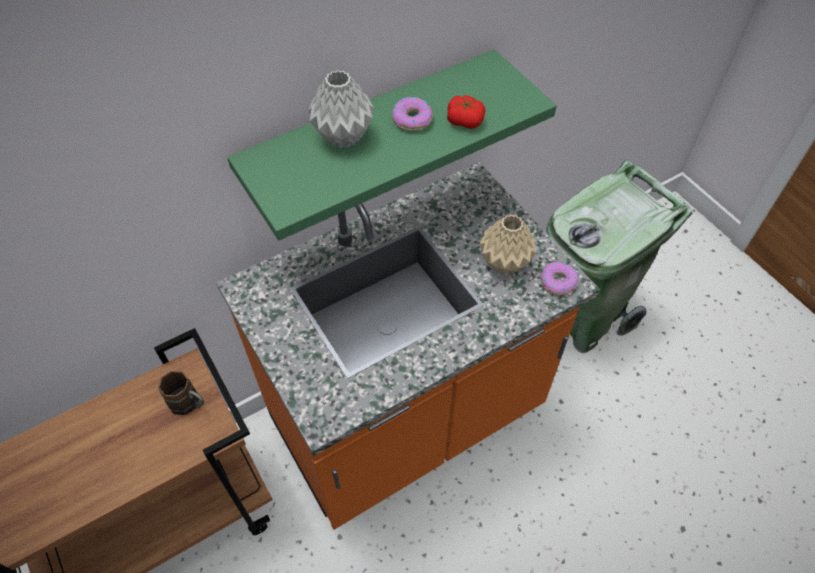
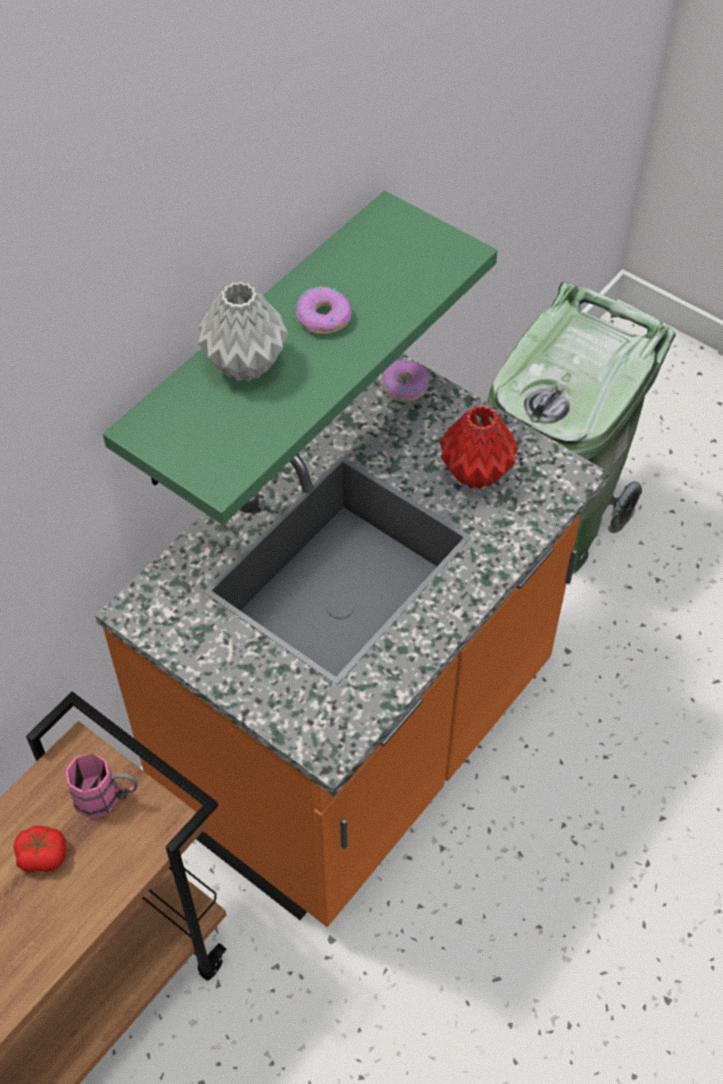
camera: 20 degrees left, 0 degrees up
(190, 404) = (107, 798): brown mug -> pink mug
(465, 120) = (392, 301): tomato -> tomato (42, 854)
(505, 264) = (477, 474): beige vase -> red vase
(557, 282) = (553, 478): donut -> donut (404, 386)

